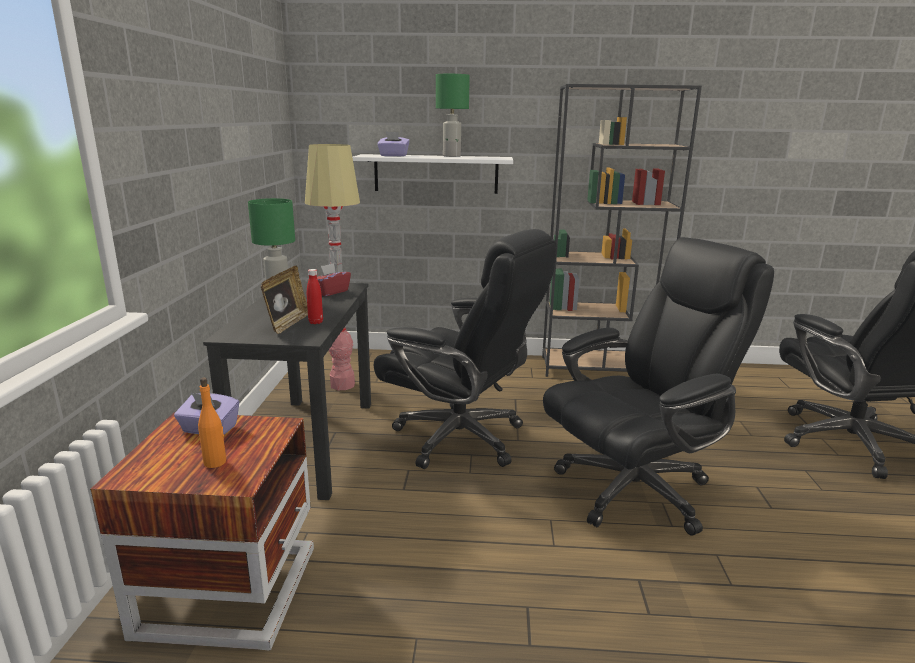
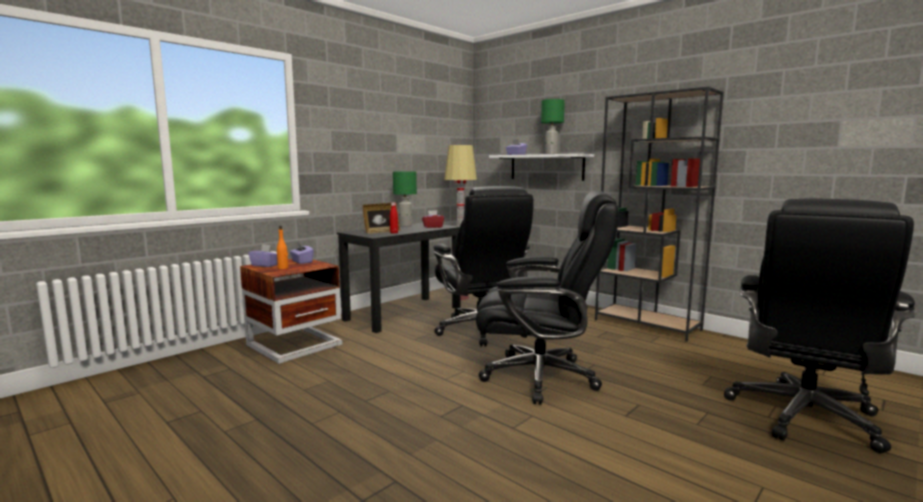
camera: 40 degrees right, 10 degrees down
(152, 466) = (265, 265): none -> purple tissue box

